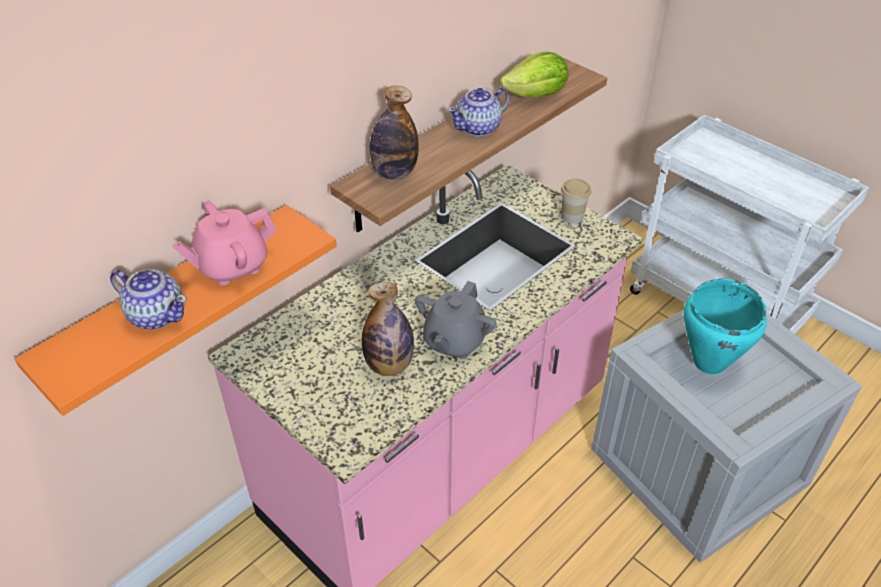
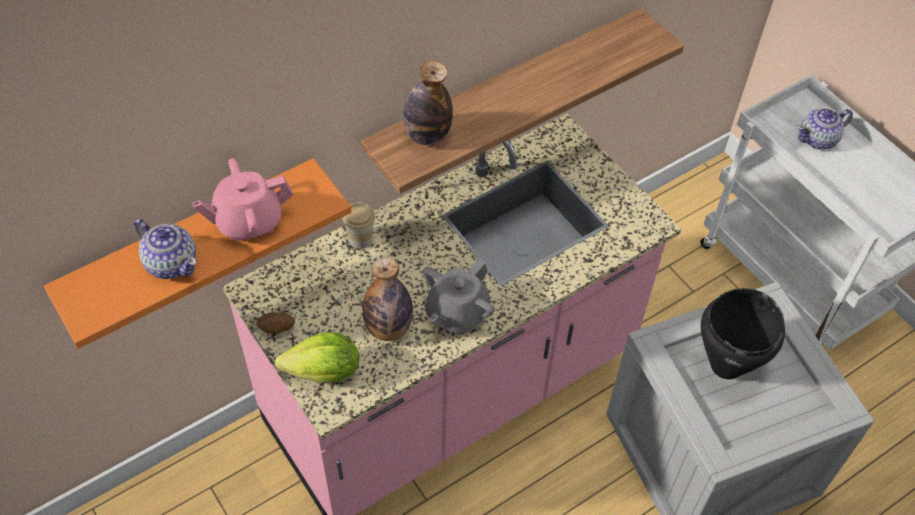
camera: 10 degrees right, 10 degrees up
(274, 385) = (277, 329): none -> potato
(479, 128) = (527, 92): teapot -> teapot (818, 139)
(536, 95) = (599, 59): lettuce -> lettuce (324, 372)
(572, 216) = (616, 190): cup -> cup (360, 239)
(708, 363) = (725, 365): turquoise cooking pot -> black cooking pot

